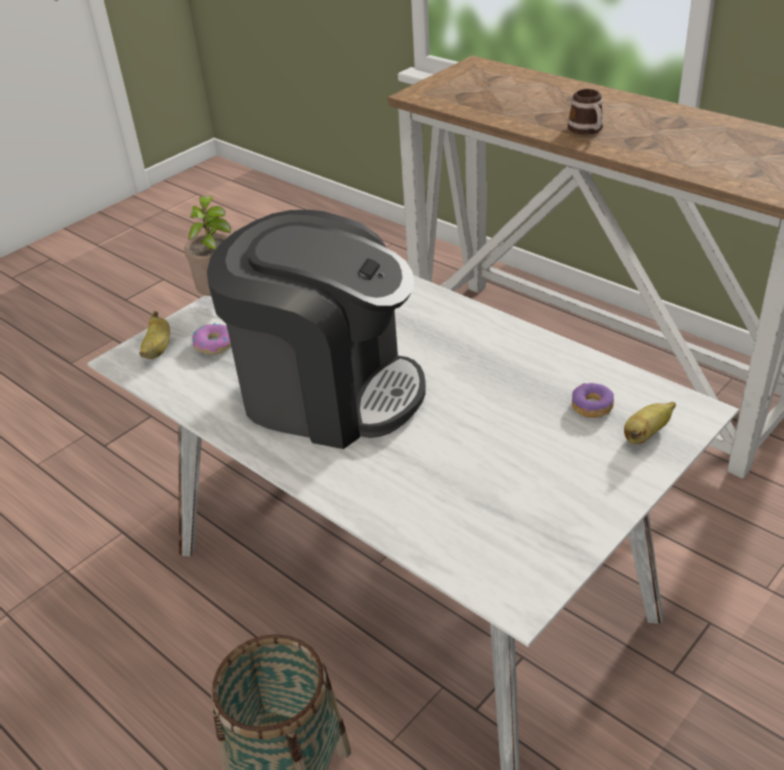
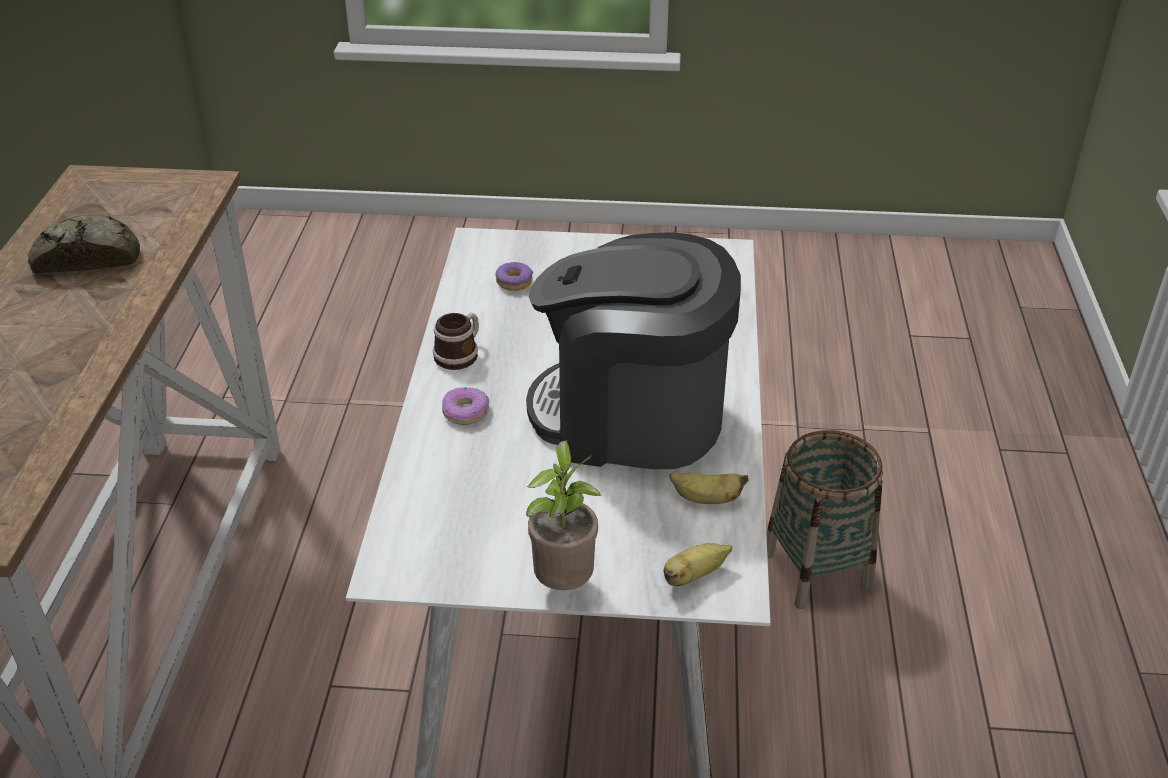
camera: 130 degrees left, 0 degrees up
(215, 344) = (642, 536): donut -> donut (465, 412)
(328, 391) = (631, 417): coffee machine -> coffee machine turned 60 degrees counterclockwise
(587, 130) = (84, 331): mug -> mug (460, 354)
(646, 434) = (524, 252): banana -> banana (706, 499)
(695, 140) = (87, 256): none -> bread

